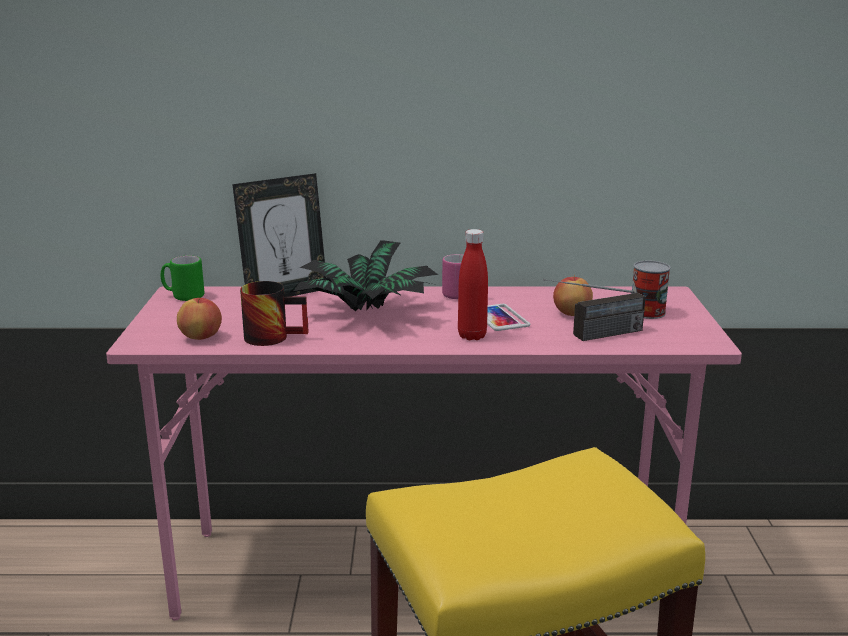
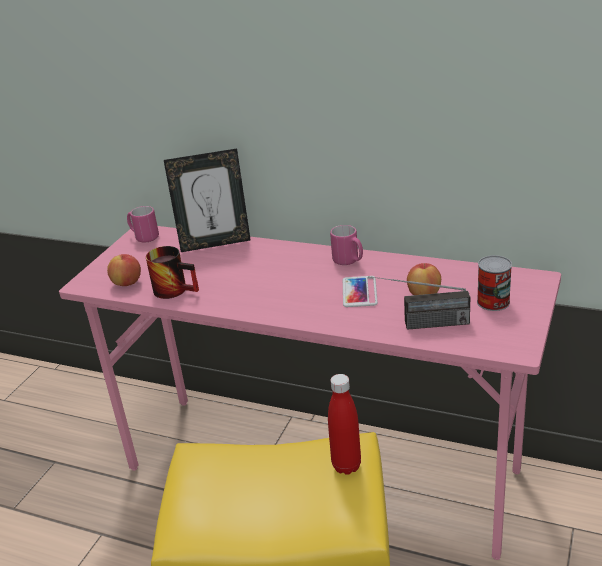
camera: 25 degrees right, 10 degrees up
(183, 296) = (144, 237): green mug -> pink mug
(366, 313) = (260, 272): potted plant -> none
(472, 336) = (321, 310): red bottle -> red bottle (346, 466)

